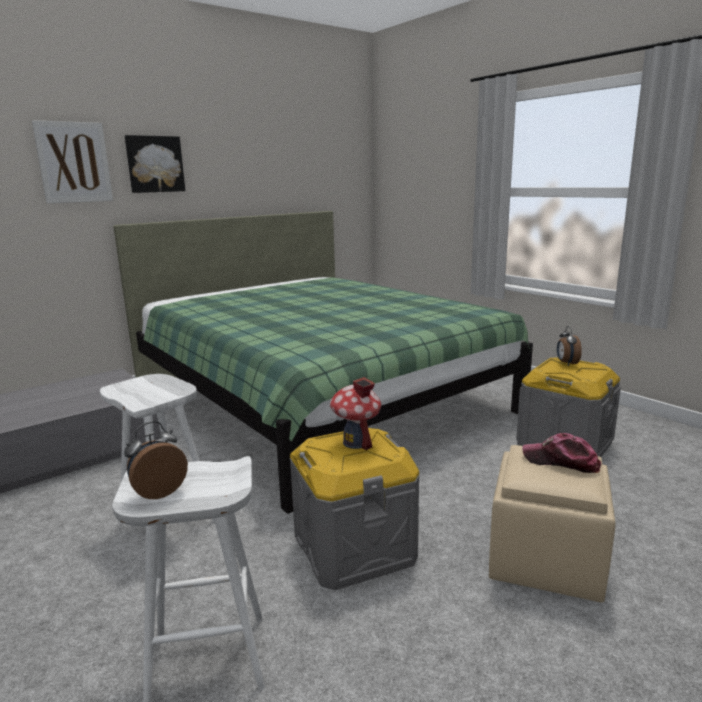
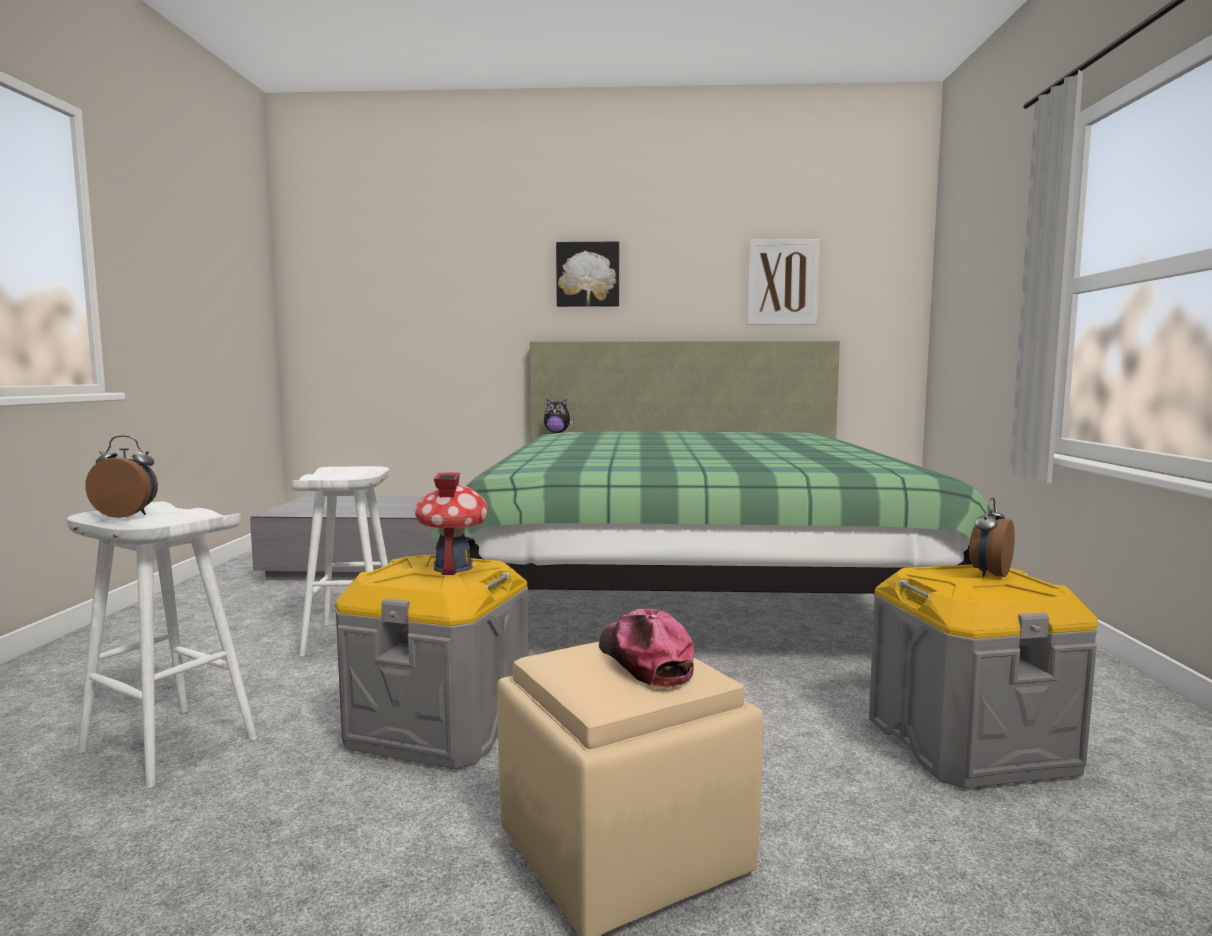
camera: 40 degrees right, 10 degrees down
(74, 162) = (500, 273): picture -> picture (782, 282)
(155, 302) = (557, 432): none -> plush toy

